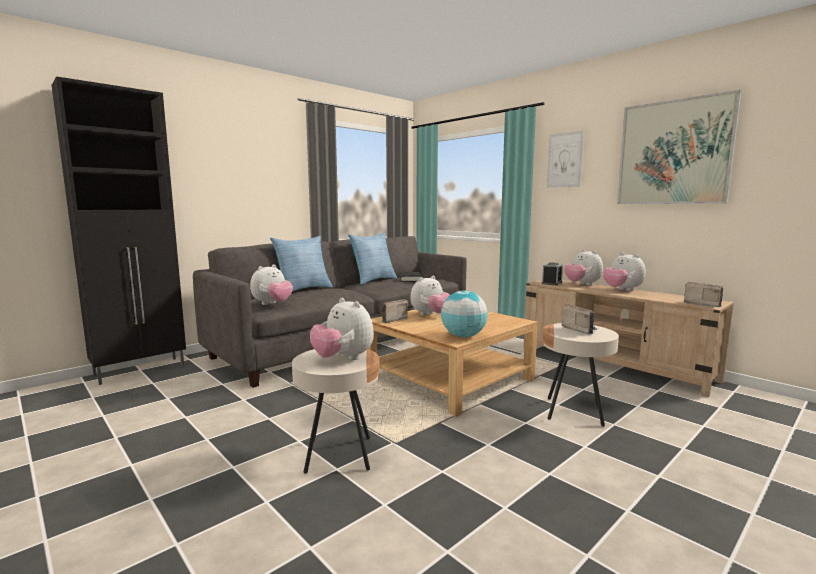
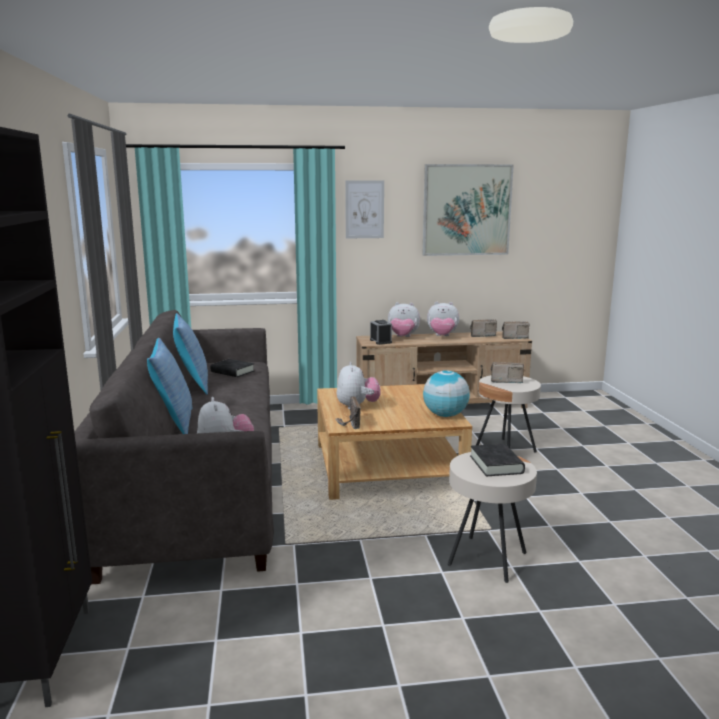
camera: 55 degrees left, 5 degrees up
(343, 359) = (496, 464): plush toy -> black book
(669, 296) = (481, 335): none -> radio

